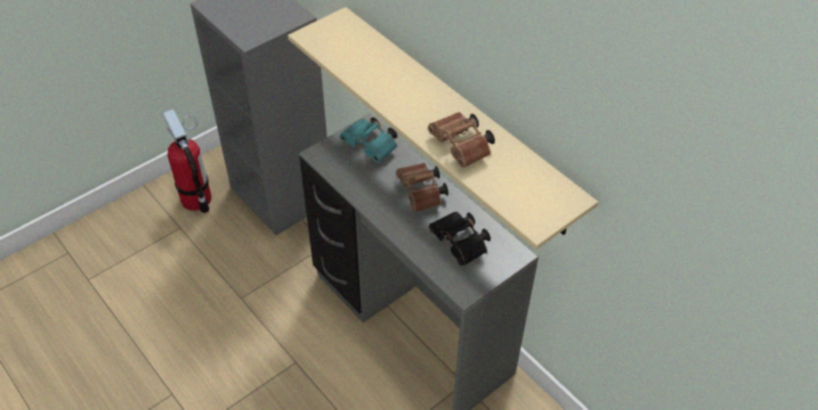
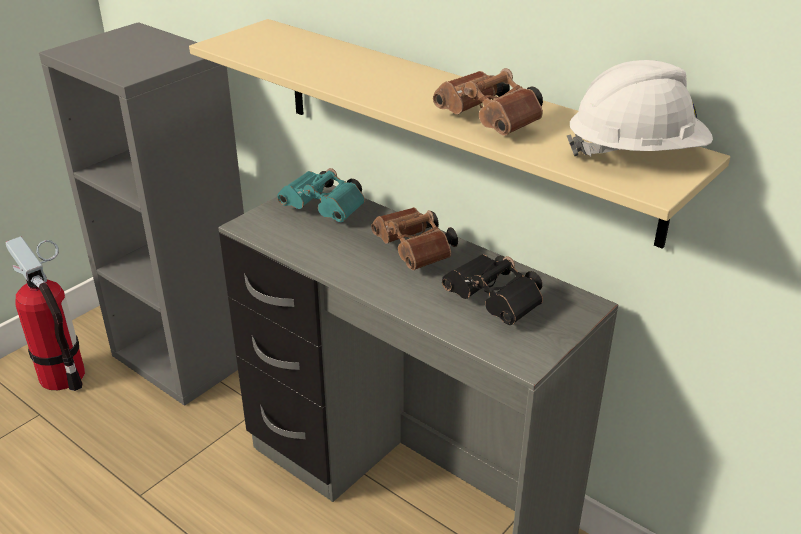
camera: 10 degrees left, 15 degrees down
(539, 192) = (635, 154): none -> white hard hat

